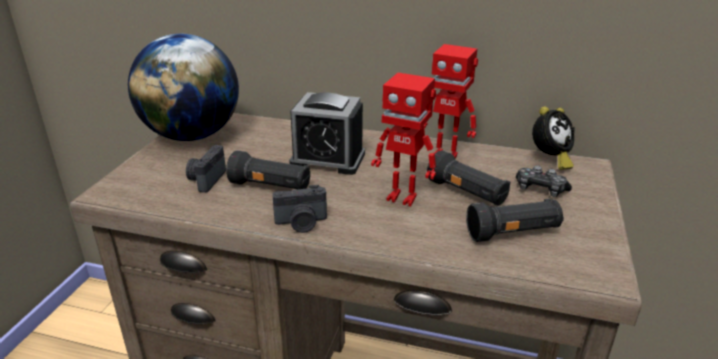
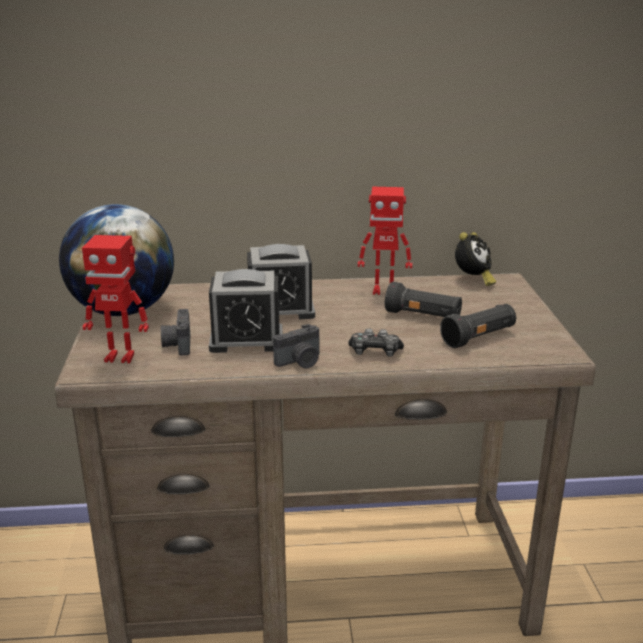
camera: 20 degrees left, 5 degrees down
(271, 187) = (246, 340): black flashlight -> alarm clock
(402, 197) = (372, 328): toy robot -> toy robot (120, 357)
(540, 189) = (479, 304): game controller -> game controller (375, 352)

